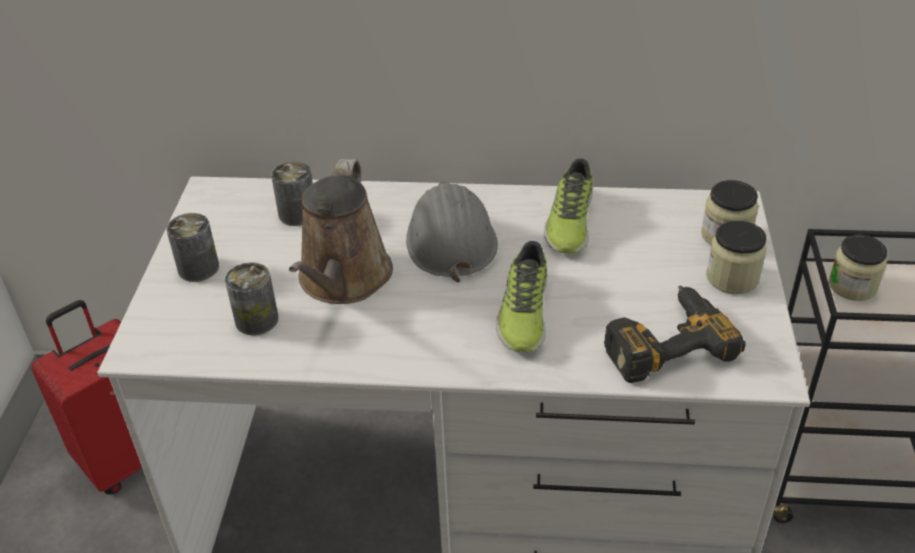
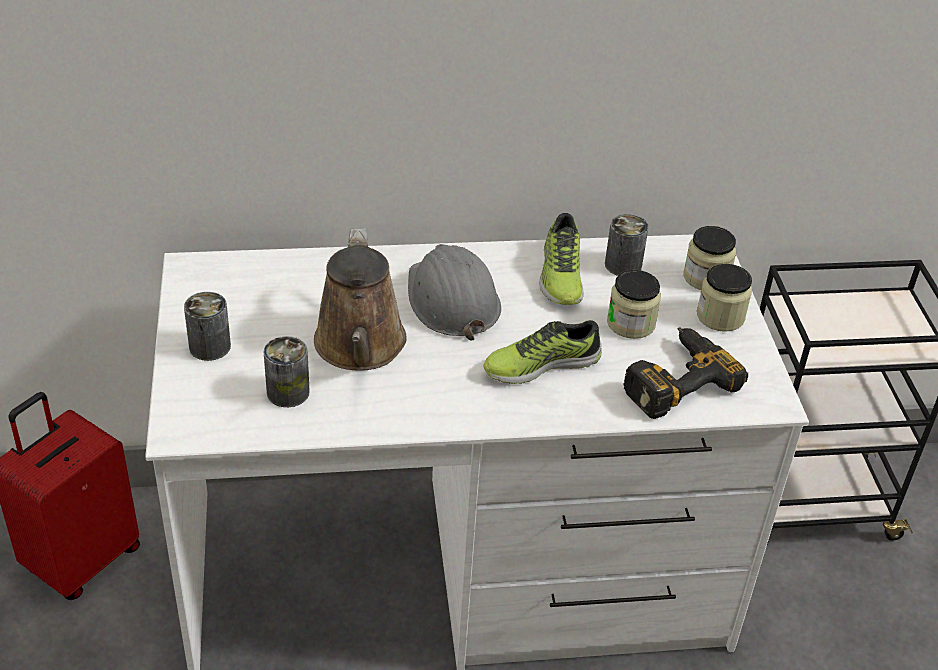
camera: 15 degrees left, 0 degrees up
(297, 214) = (292, 284): can -> can (623, 265)
(523, 313) = (541, 364): shoe -> shoe turned 75 degrees clockwise
(852, 286) = (814, 316): jar -> jar (631, 323)

